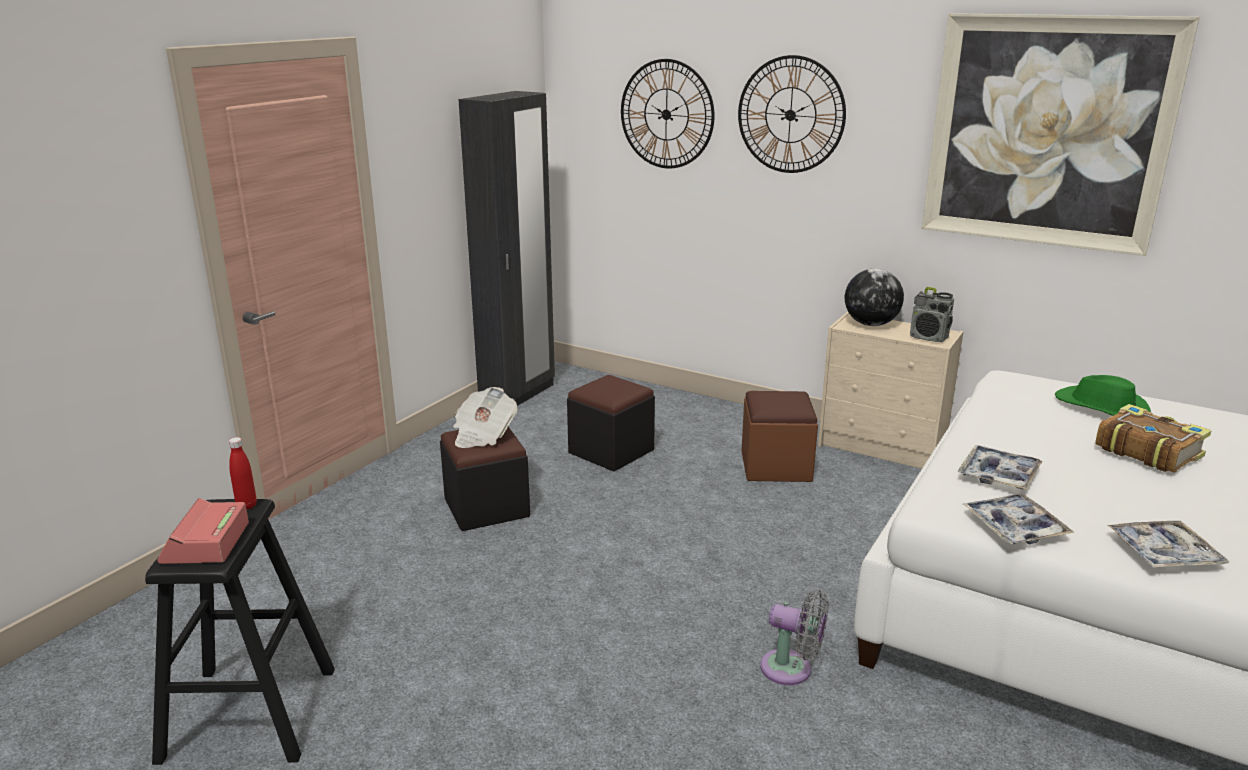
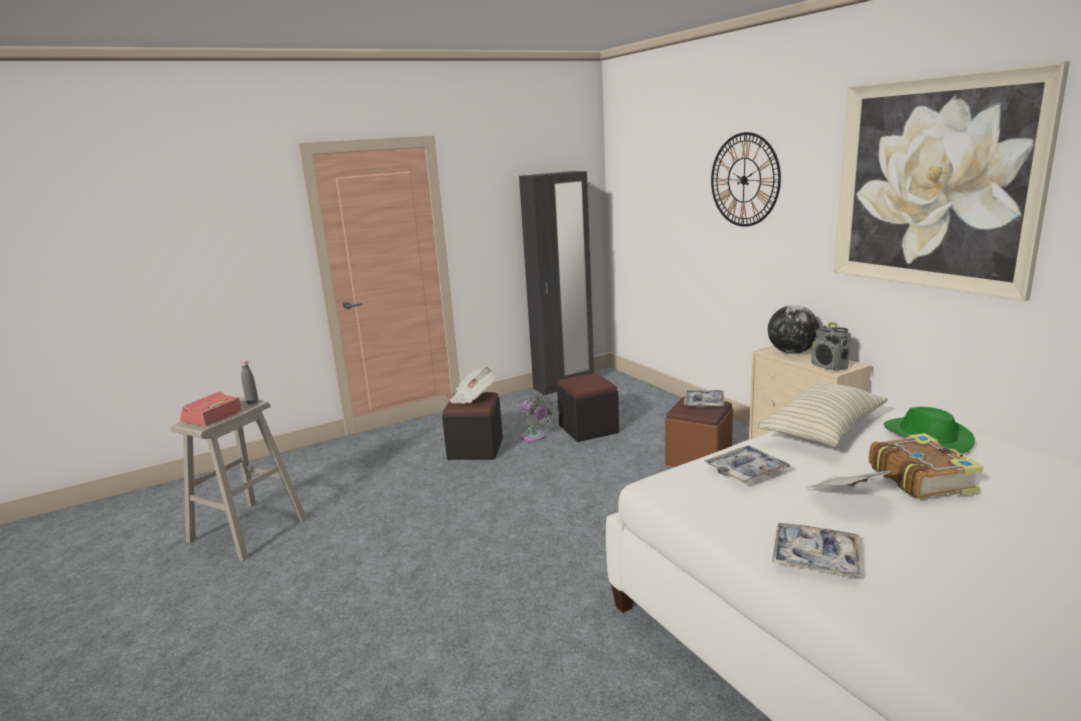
camera: 30 degrees right, 5 degrees down
(246, 506) = (252, 402): red bottle -> grey bottle
(249, 714) = (247, 530): black stool -> beige stool
(666, 114) = (669, 184): wall clock -> none
(791, 669) = (562, 595): grey fan -> grey fan (534, 437)
(1007, 415) = (823, 431): none -> pillow
(1014, 527) = (704, 509): tray -> tray (704, 403)
(1114, 485) = (847, 498): none -> newspaper

